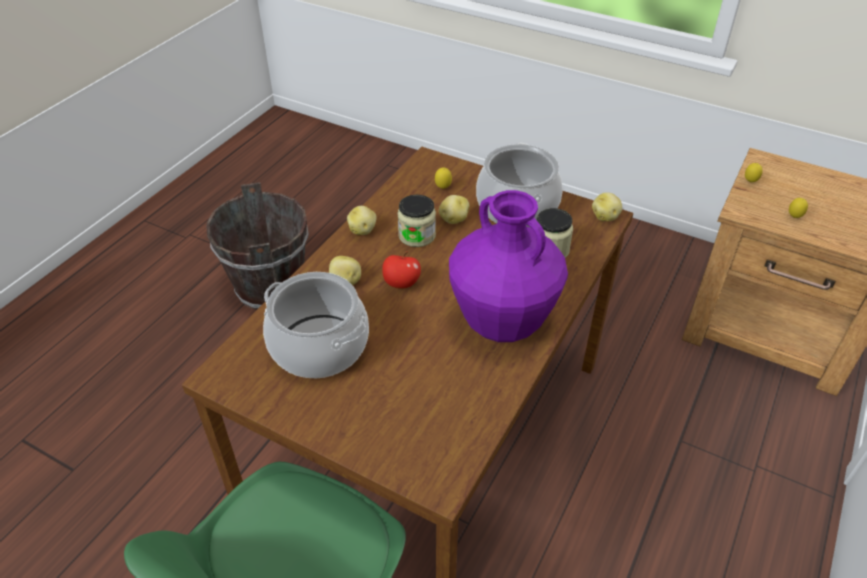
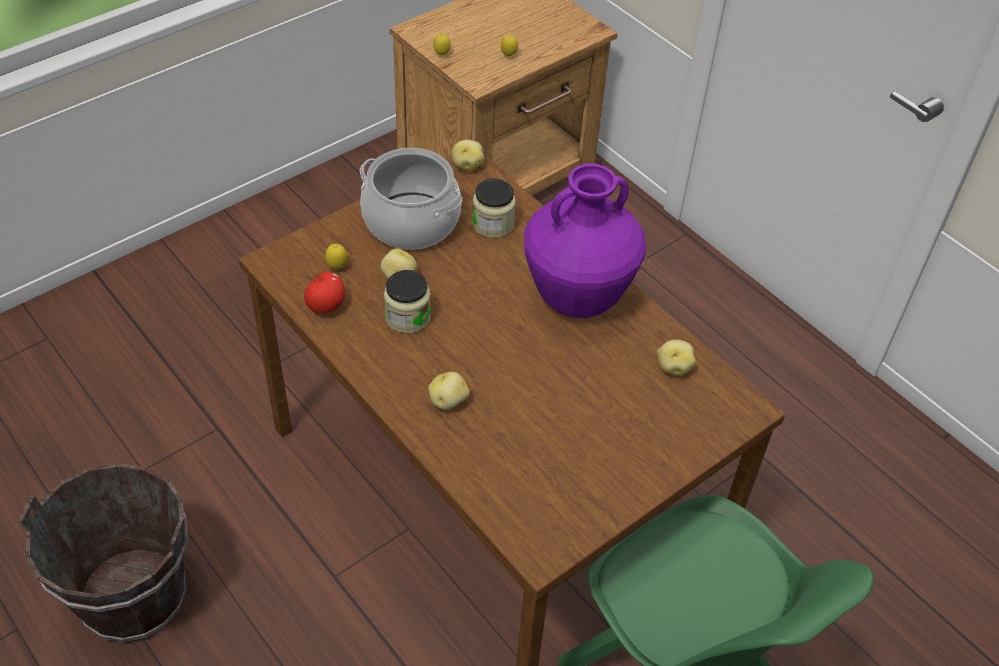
camera: 70 degrees left, 5 degrees up
(318, 347) = (539, 452): cooking pot -> none
(363, 230) = (368, 361): potato -> potato (673, 367)
(401, 283) = (479, 355): apple -> apple (326, 306)

